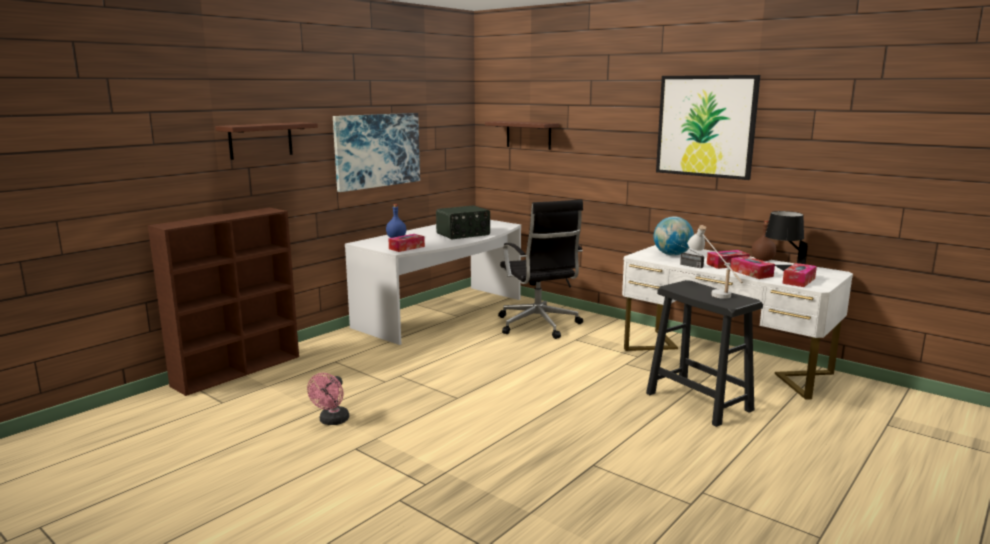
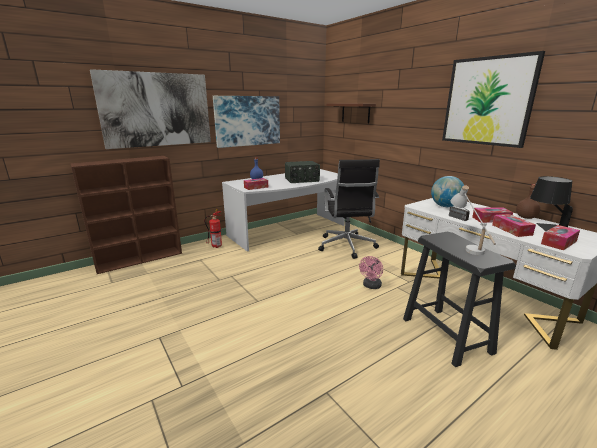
camera: 15 degrees right, 5 degrees up
(261, 140) = (156, 110): brown shelf -> picture
(332, 421) = (162, 309): pink fan -> pink fan (371, 286)
(345, 343) = (215, 247): none -> fire extinguisher

